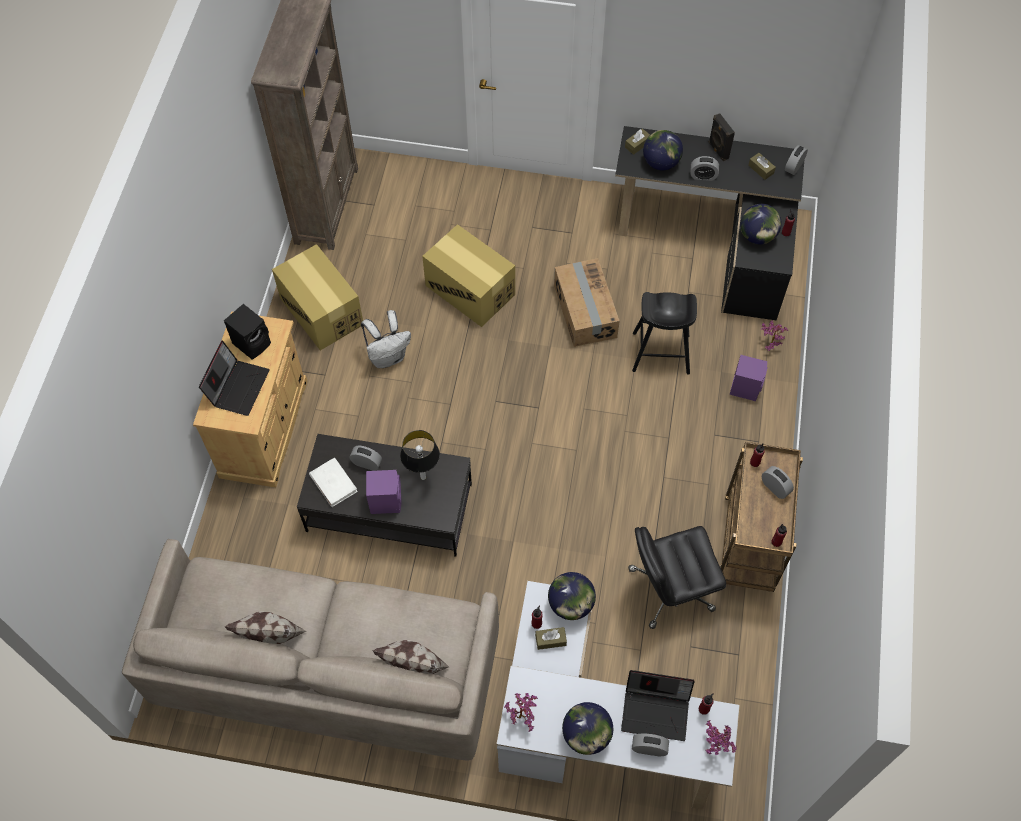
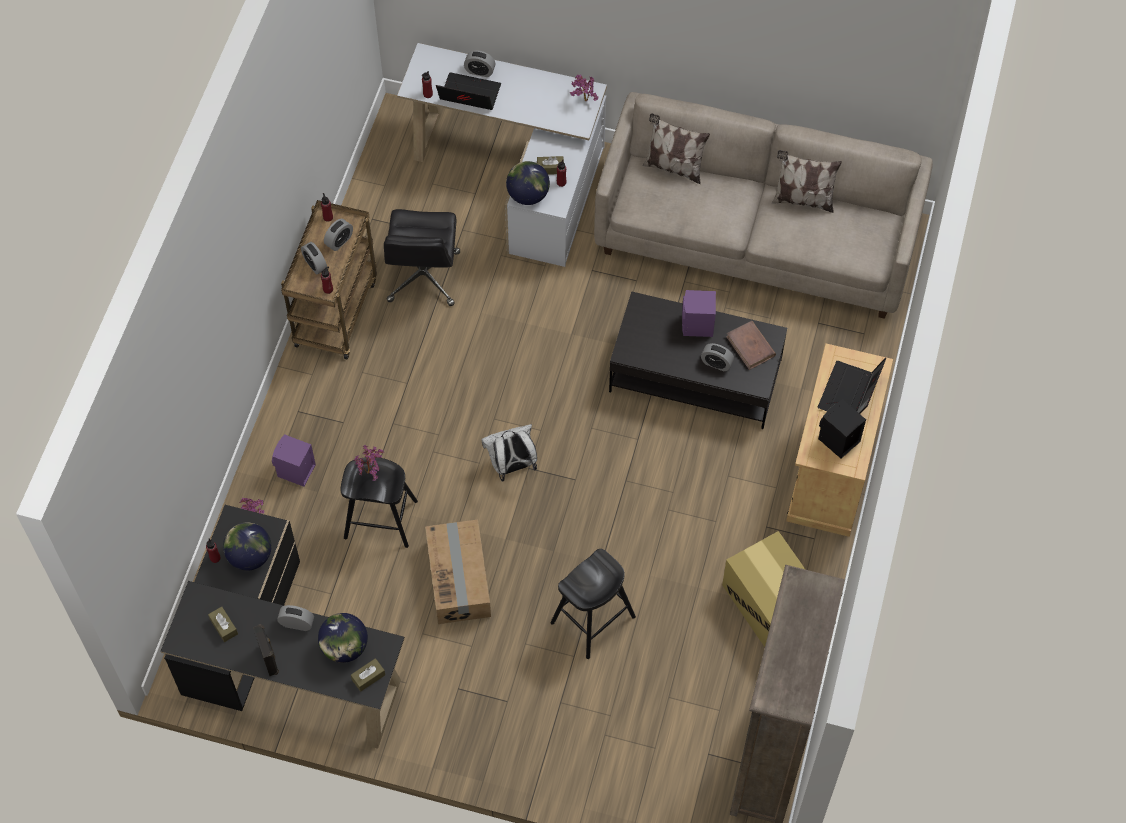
camera: 175 degrees left, 0 degrees up
(333, 483) = (750, 346): white book -> brown book
(388, 357) = (693, 542): white backpack -> white backpack (511, 466)
(423, 477) = (659, 344): table lamp -> none
(470, 290) = (593, 619): cardboard box -> black stool
(586, 734) = (530, 84): globe -> none
(670, 590) = (424, 277): black office chair -> black office chair turned 105 degrees clockwise
(715, 746) = (424, 68): potted plant -> potted plant (370, 472)
(794, 167) = (182, 626): alarm clock -> alarm clock (339, 241)

